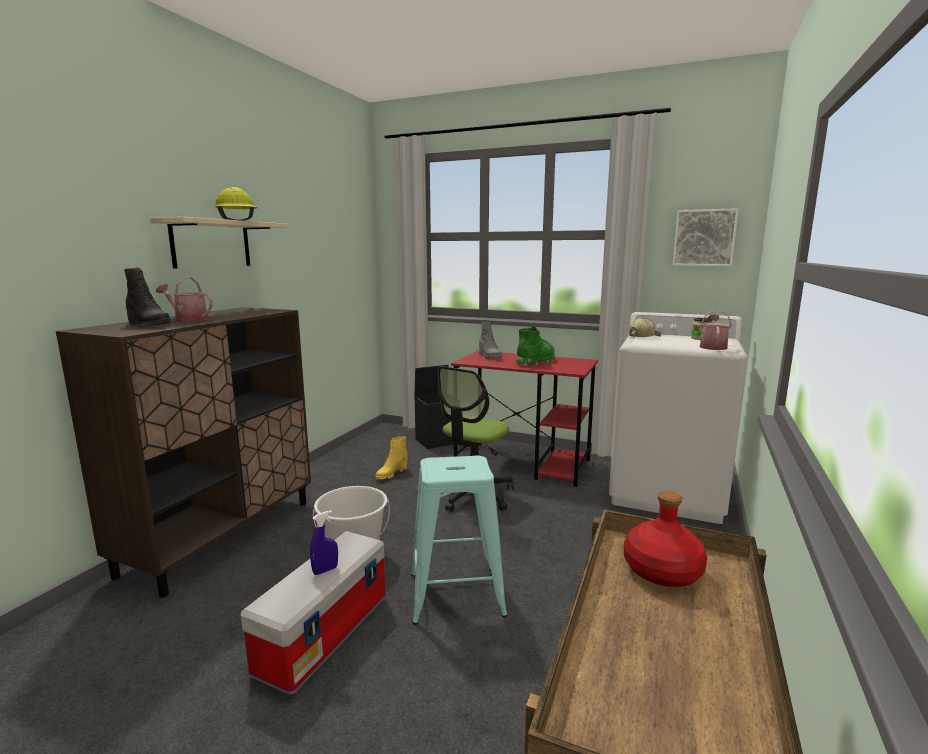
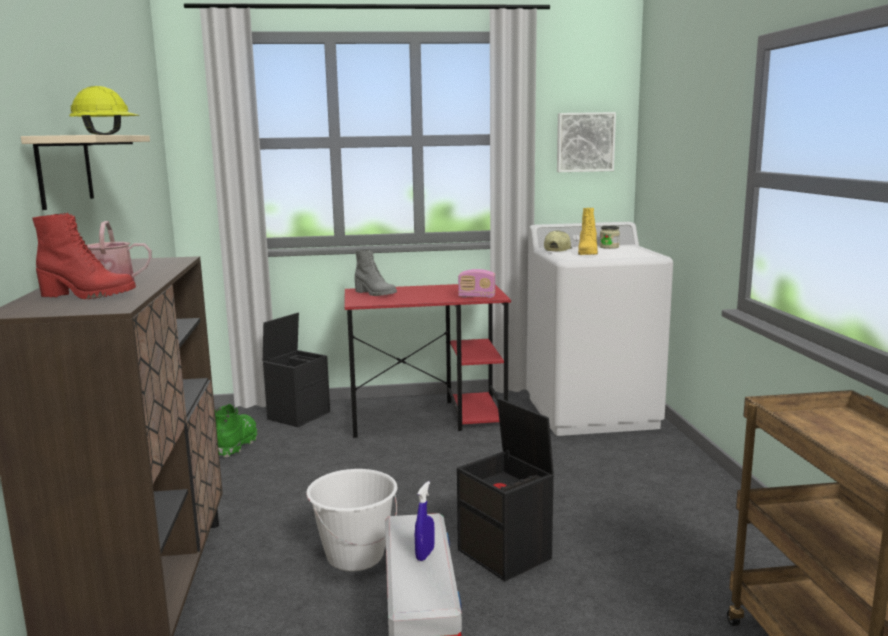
camera: 30 degrees left, 0 degrees up
(148, 325) = (87, 296): black boot -> red boot
(391, 474) = (288, 464): yellow boot -> yellow boot (587, 253)
(456, 594) = (506, 554): turquoise stool -> black storage box
(473, 494) = (411, 461): office chair -> none
(536, 361) = (436, 292): green boot -> green boot (236, 444)
(560, 369) = (477, 297): none -> radio
(661, 571) = (821, 427): red bottle -> none
(712, 347) = (636, 254): watering can -> none

